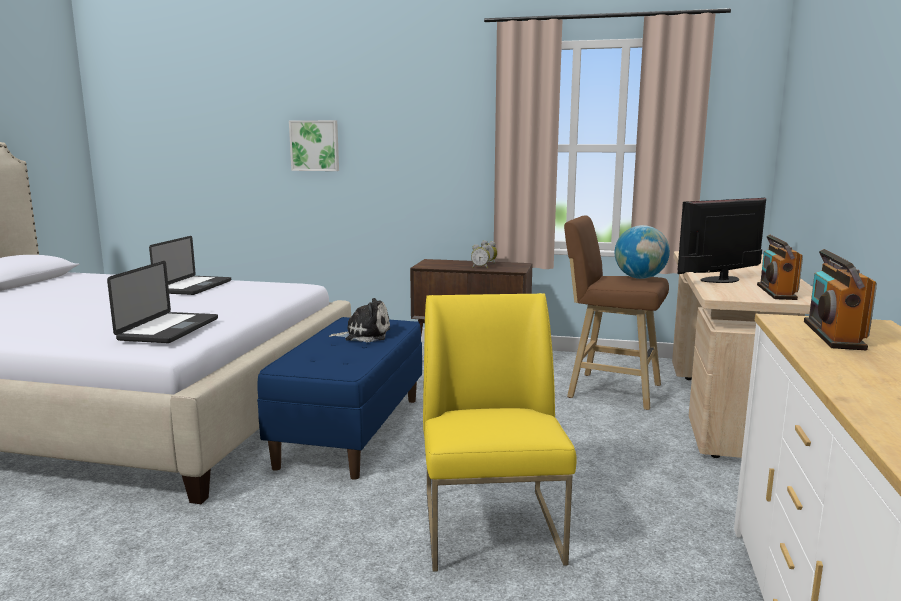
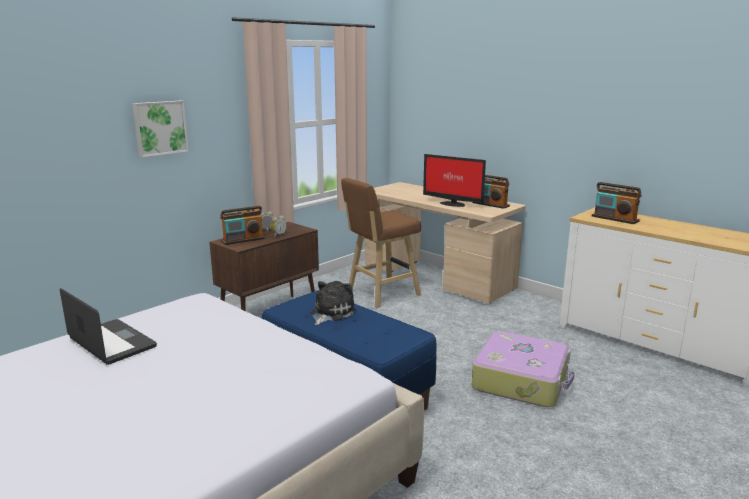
camera: 60 degrees left, 5 degrees up
(169, 329) = (305, 368): laptop -> none
(315, 145) = (60, 147): picture -> picture (159, 128)
(445, 263) = (243, 240): none -> radio
(492, 528) = (521, 380): yellow chair -> suitcase
(640, 278) = (391, 214): globe -> none
(722, 280) = (452, 204): monitor -> monitor turned 60 degrees counterclockwise

